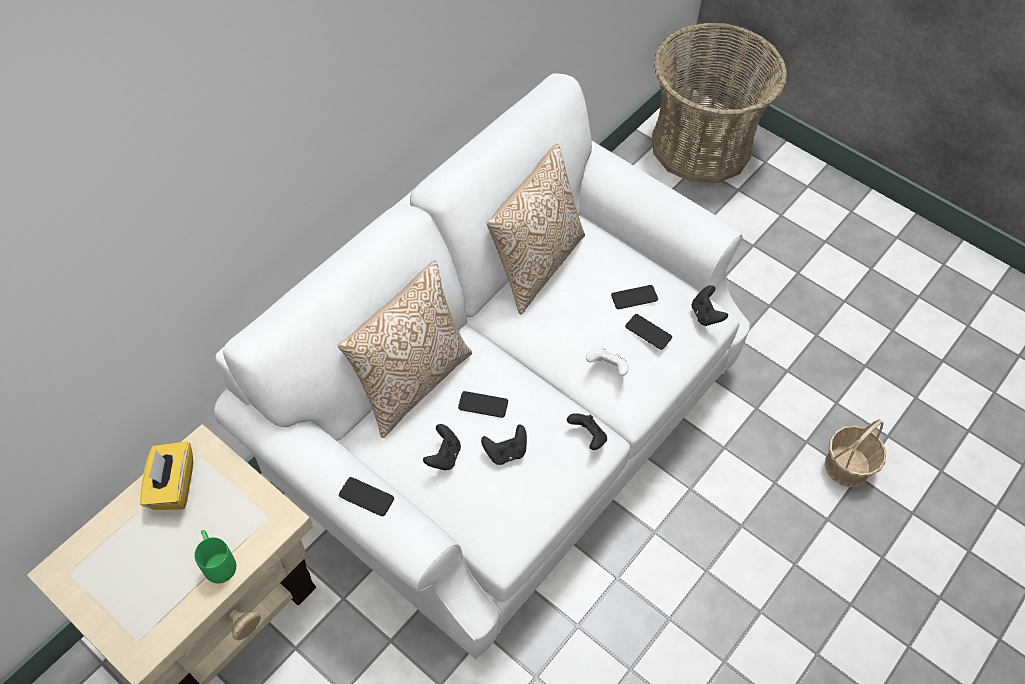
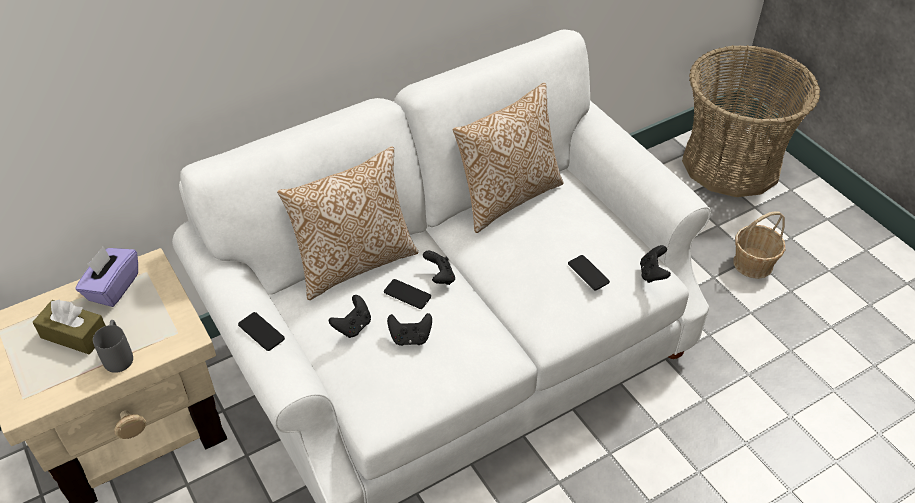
camera: 20 degrees right, 10 degrees down
(157, 553) = (74, 334): none -> brown tissue box
(172, 486) = (113, 287): yellow tissue box -> purple tissue box
(217, 561) = (119, 355): green mug -> grey mug
(588, 437) = (495, 348): black game controller -> black game controller (440, 277)
(608, 368) = (537, 294): white game controller -> none
(634, 297) = (587, 242): phone -> none
(847, 466) = (781, 478): basket -> basket (753, 264)

